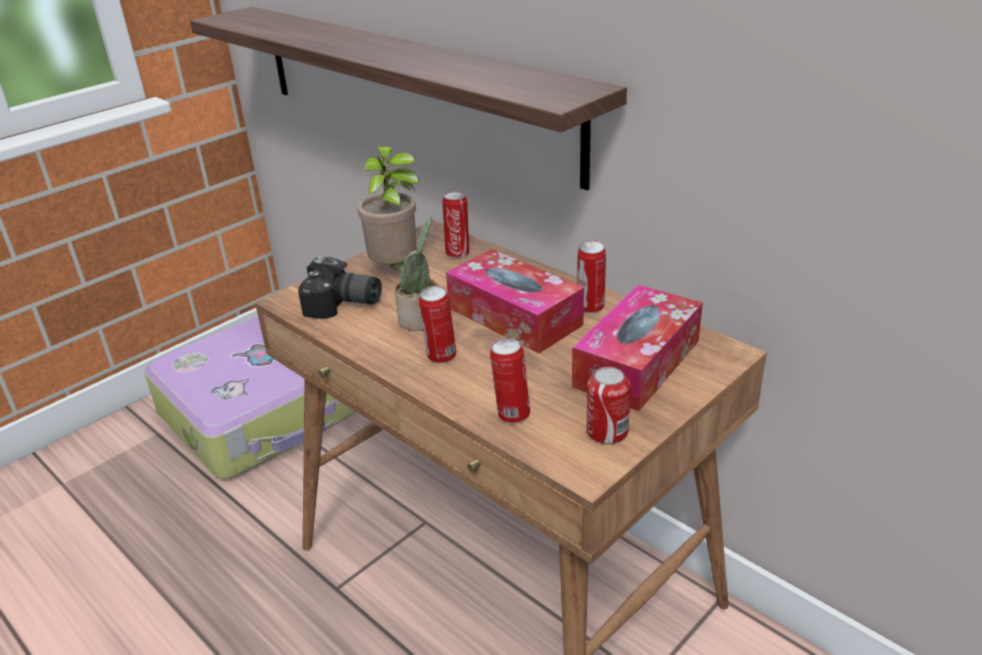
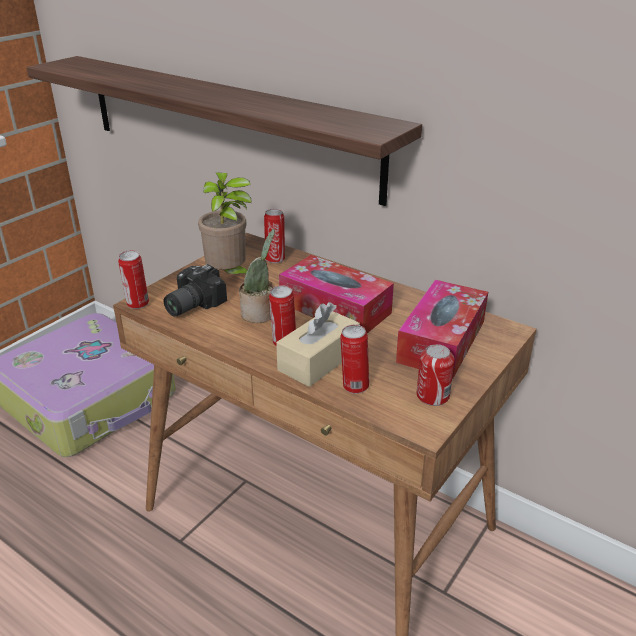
camera: 10 degrees left, 0 degrees up
(343, 305) = (190, 305): camera -> camera turned 120 degrees clockwise
(477, 380) = (318, 360): none -> beige tissue box
(590, 307) = (393, 299): can -> can (137, 304)

